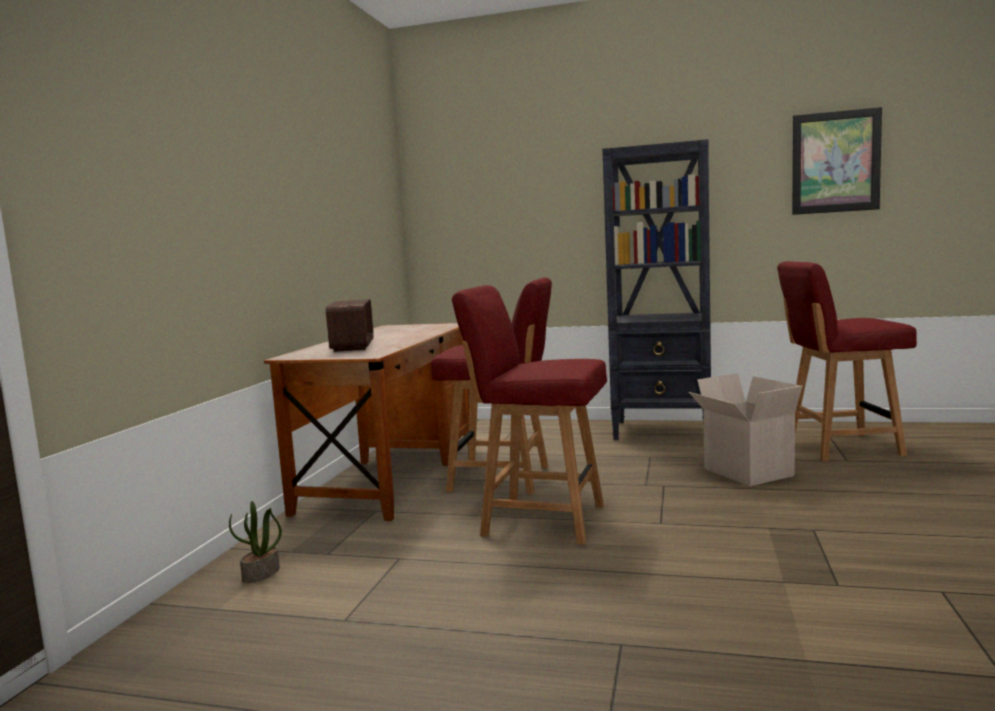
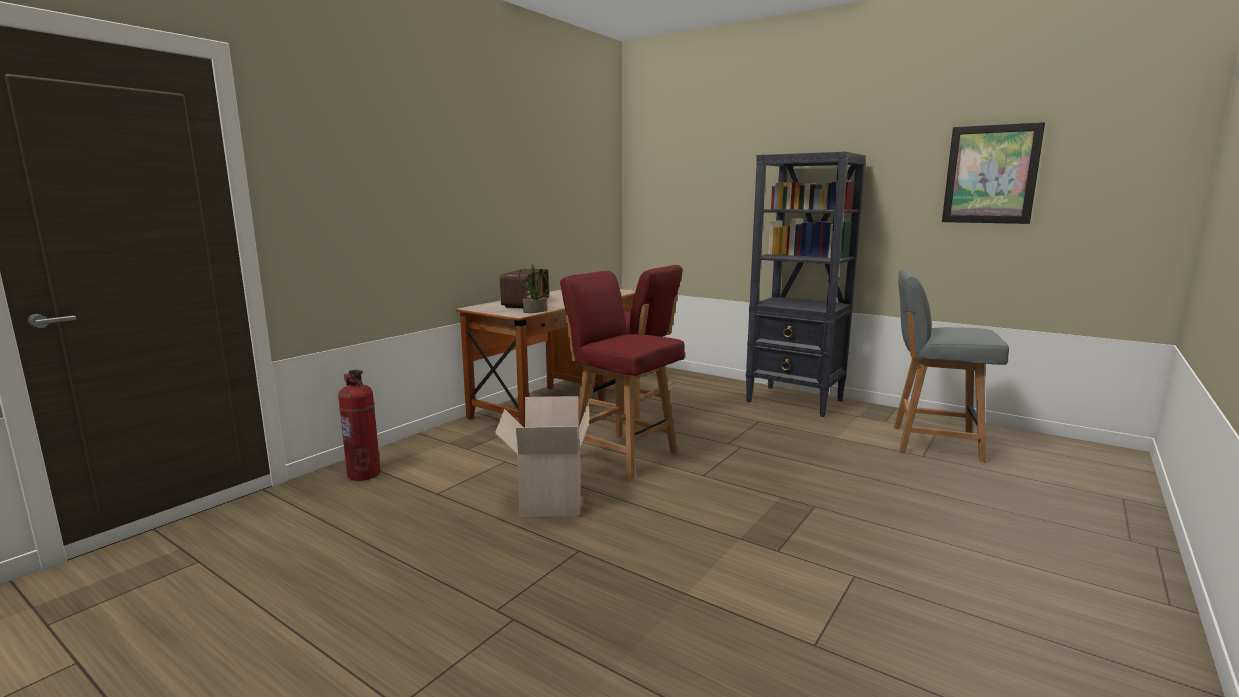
camera: 20 degrees right, 5 degrees up
(199, 620) = (364, 474): none -> fire extinguisher
(261, 574) = (419, 454): potted plant -> potted plant (535, 311)
(745, 472) = (819, 449): cardboard box -> cardboard box (549, 499)
(840, 447) = (933, 443): red chair -> grey chair

